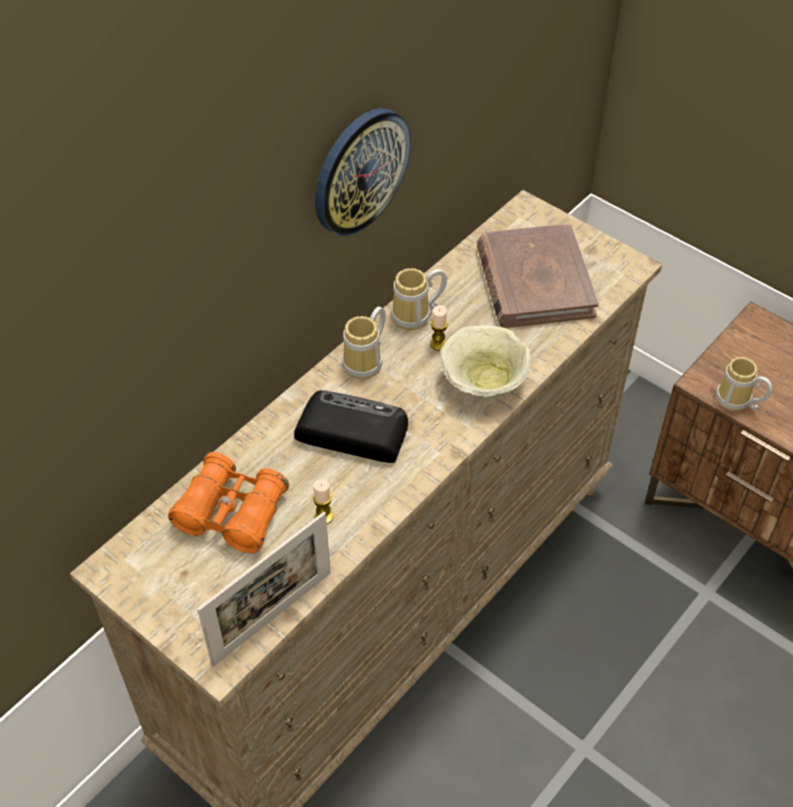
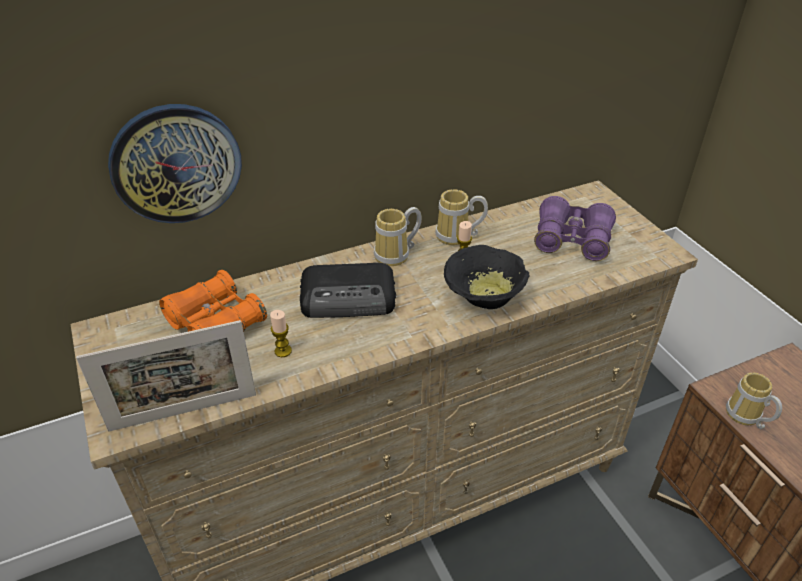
camera: 25 degrees right, 10 degrees down
(350, 431) = (349, 298): radio -> radio turned 135 degrees clockwise
(360, 171) = (422, 78): wall clock -> wall clock (176, 163)
(483, 381) = (484, 296): beige bowl -> black bowl
(534, 281) = (572, 240): brown book -> purple binoculars

